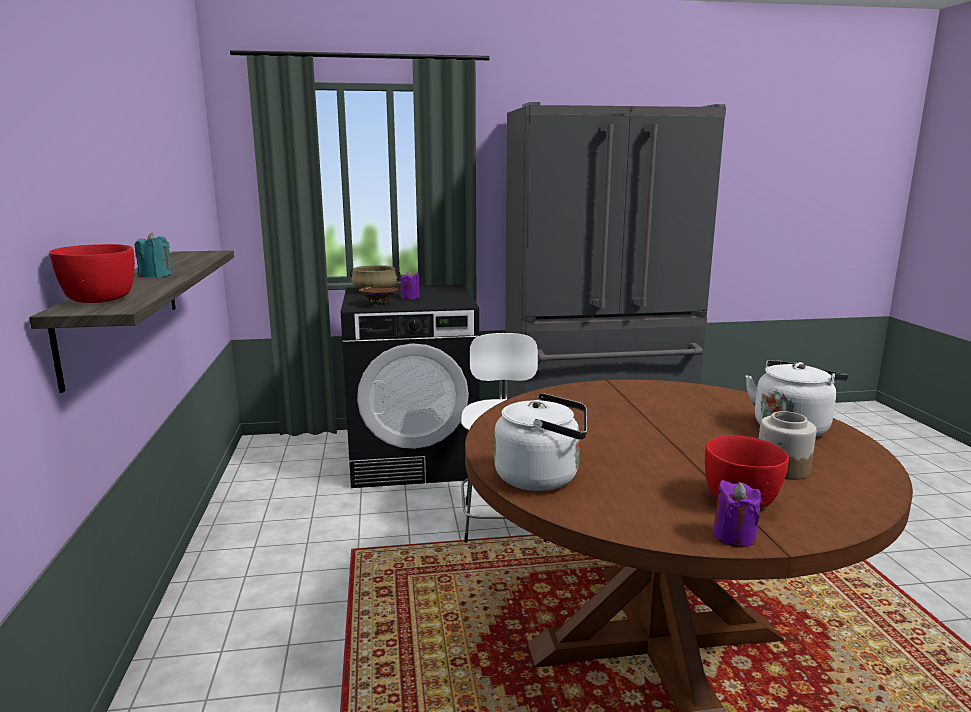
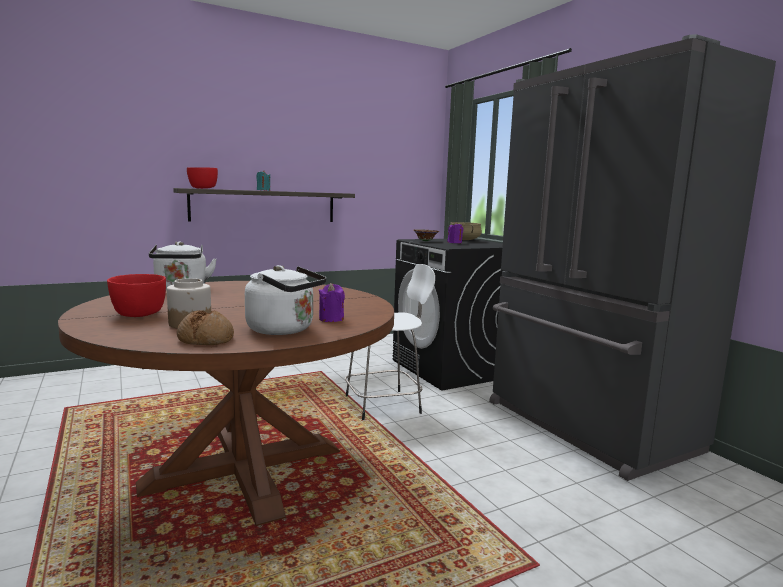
camera: 70 degrees right, 5 degrees down
(734, 536) = (89, 312): purple candle -> purple candle (331, 319)
(848, 461) = (206, 339): none -> bread

